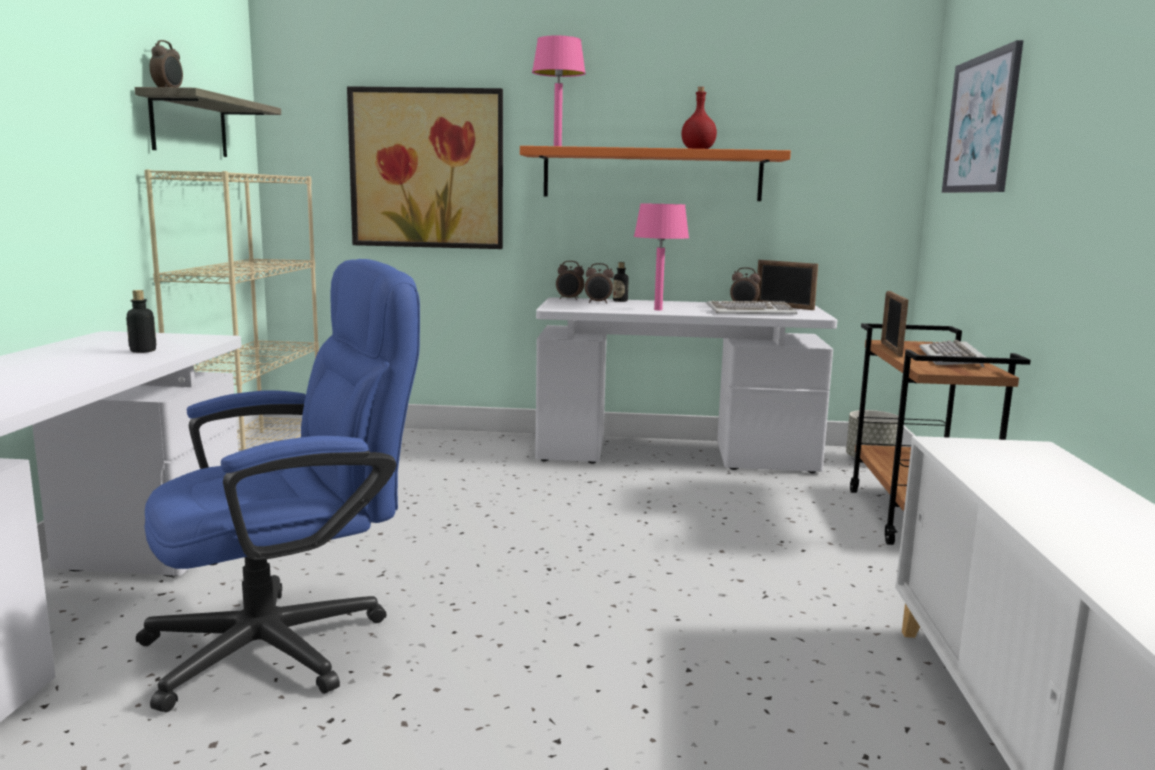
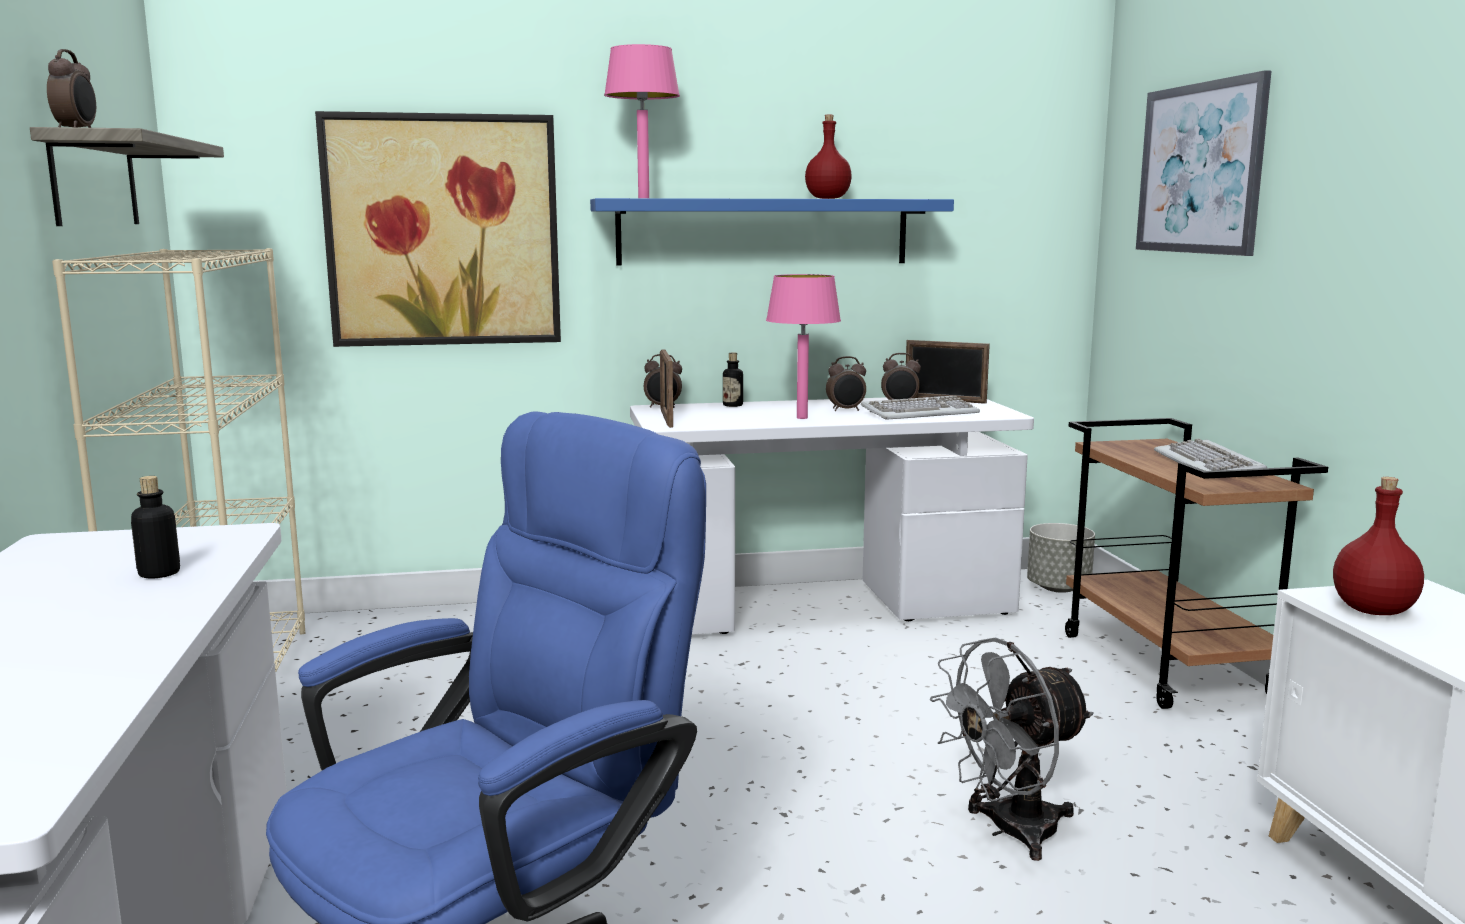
camera: 15 degrees left, 0 degrees up
(598, 303) = (709, 411): alarm clock -> alarm clock (846, 410)
(652, 174) = (763, 232): orange shelf -> blue shelf
(700, 600) = (1009, 831): none -> grey fan
(891, 349) = (1126, 457): picture frame -> picture frame (666, 419)
(969, 453) = (1371, 610): none -> red bottle

